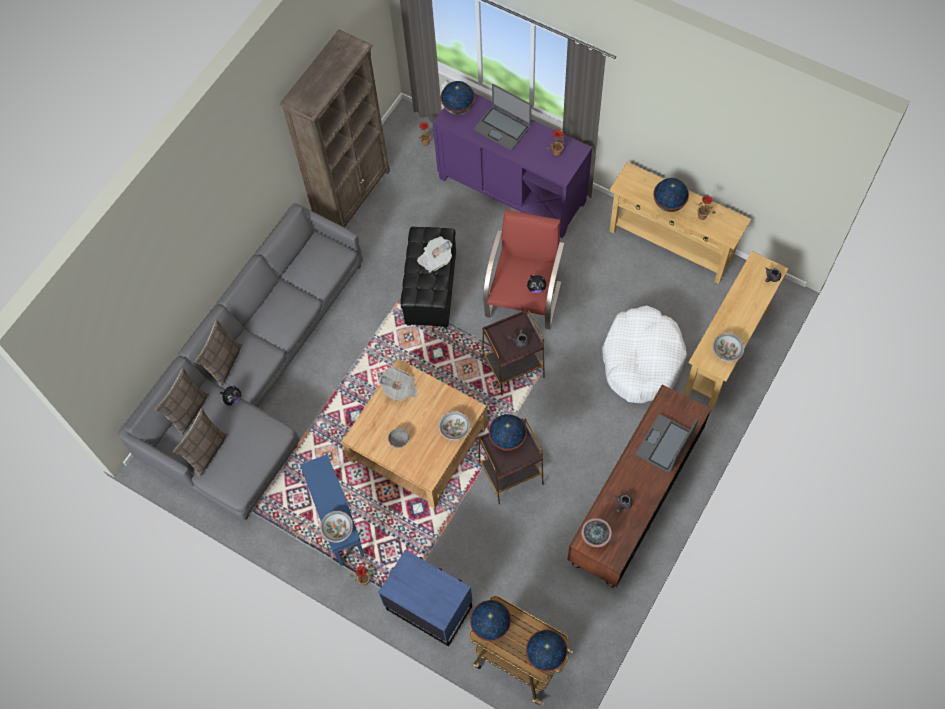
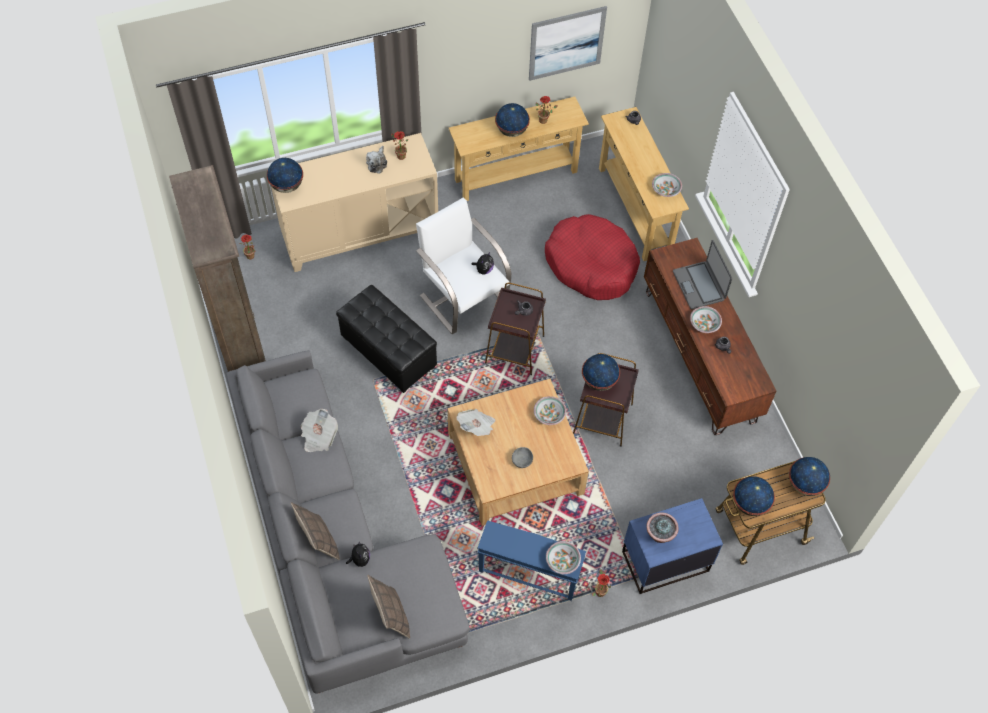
camera: 55 degrees left, 5 degrees down
(188, 411) = (336, 603): pillow -> none
(435, 259) = (386, 316): newspaper -> newspaper (319, 436)
(502, 128) = (339, 172): laptop -> none
(512, 190) = (360, 233): purple cabinet -> beige cabinet
(524, 298) = (463, 298): red armchair -> white armchair
(535, 143) = (377, 163): none -> plush toy
(595, 538) = (734, 385): potted plant -> potted plant (659, 534)
(631, 474) = (704, 324): none -> bowl
(641, 360) = (591, 264): white dog bed -> red dog bed
(754, 166) = (566, 43): none -> picture

